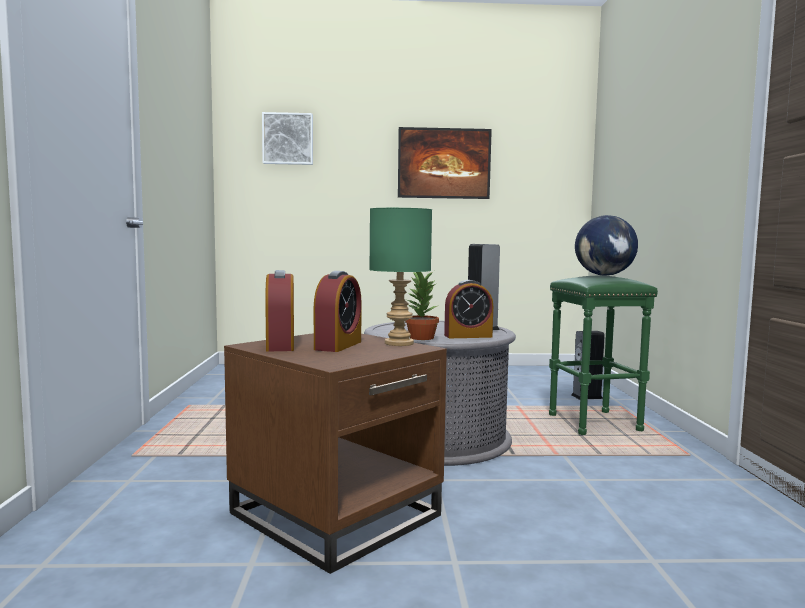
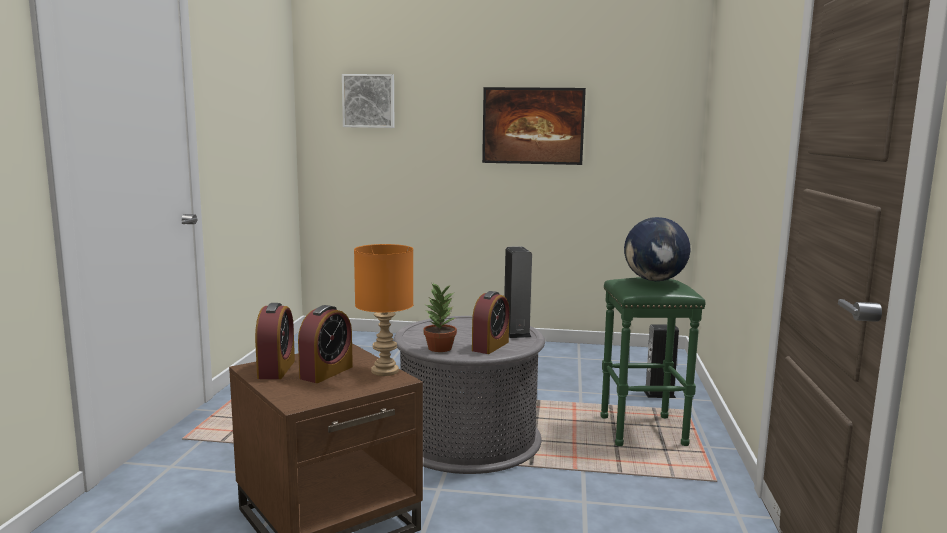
camera: 10 degrees right, 5 degrees up
(400, 343) = (386, 371): green table lamp -> orange table lamp
(468, 336) = (490, 346): alarm clock -> alarm clock turned 60 degrees counterclockwise

